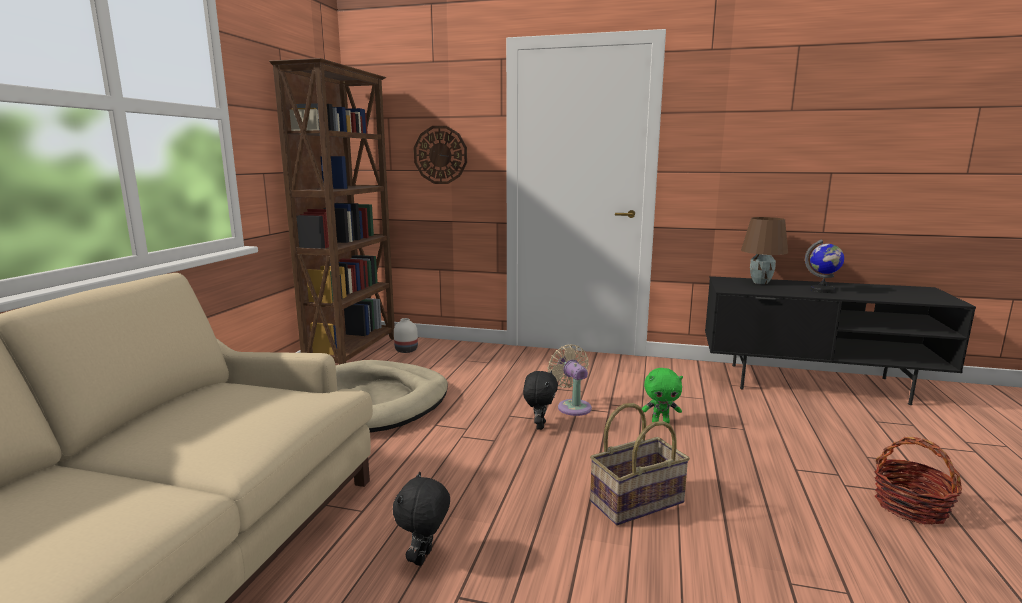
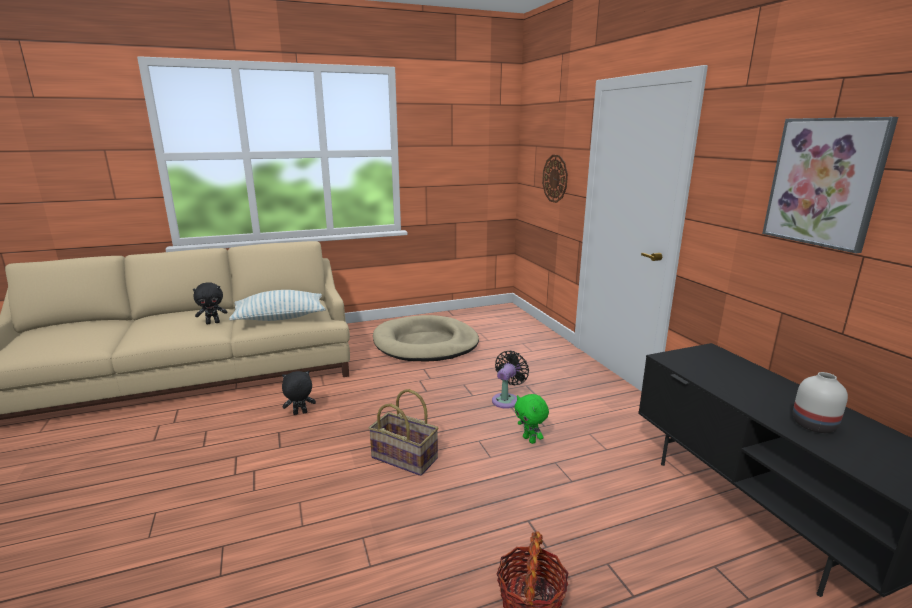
camera: 55 degrees right, 5 degrees up
(256, 421) = (280, 318): none -> pillow
(353, 352) = (481, 313): brown bookcase -> none
(406, 350) = (507, 323): white vase -> white vase (813, 425)
(539, 425) = (463, 398): black plush toy -> black plush toy (213, 323)
(572, 406) = (507, 399): beige fan -> black fan
(760, 282) = (734, 367): brown table lamp -> none
(797, 123) = (824, 182): none -> picture
(822, 290) = (770, 400): globe -> none

